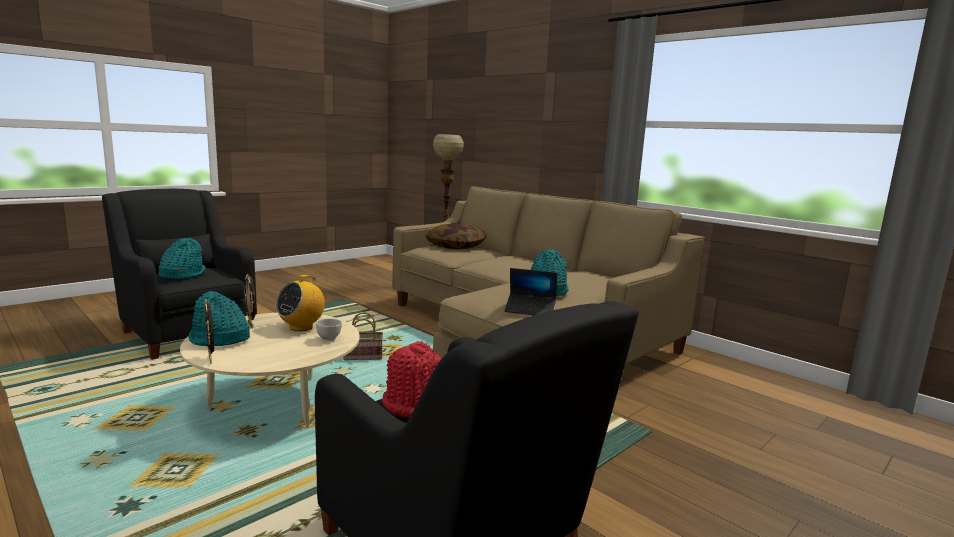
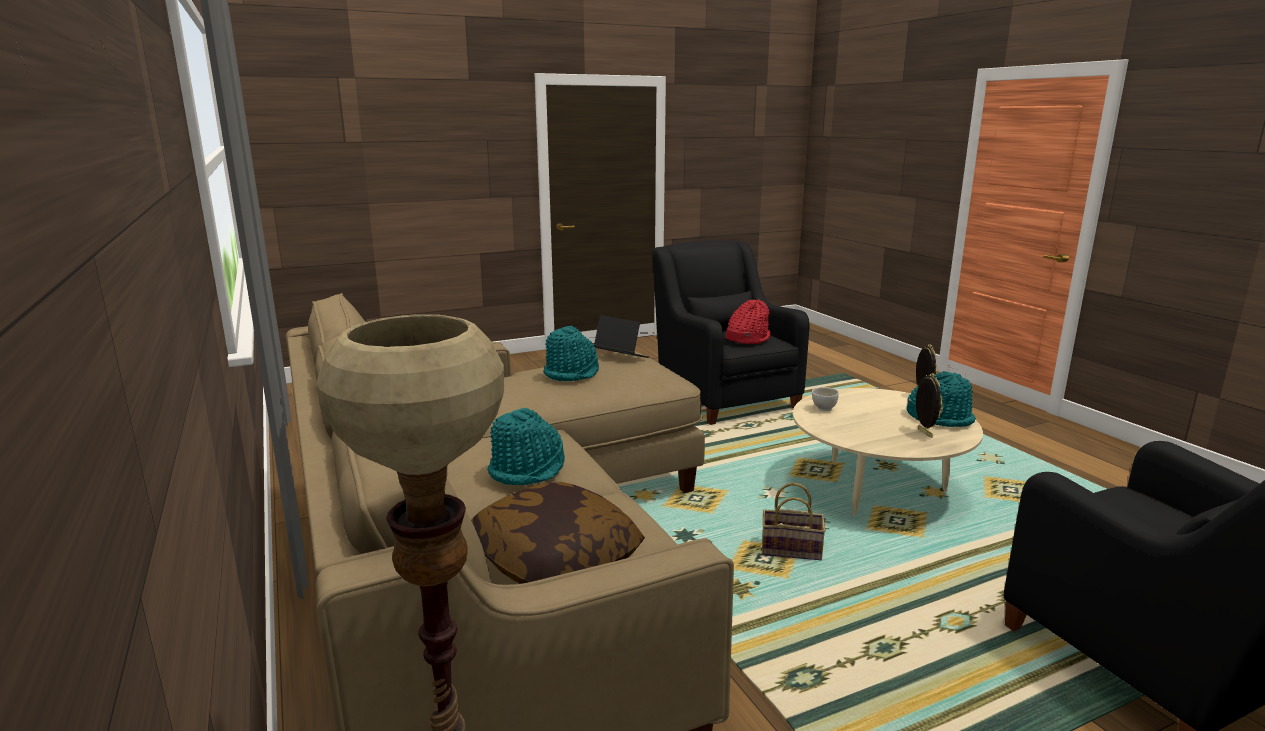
camera: 160 degrees left, 5 degrees up
(182, 275) = (1151, 514): turquoise hat -> turquoise hat (528, 470)
(301, 327) = (862, 426): radio -> none

